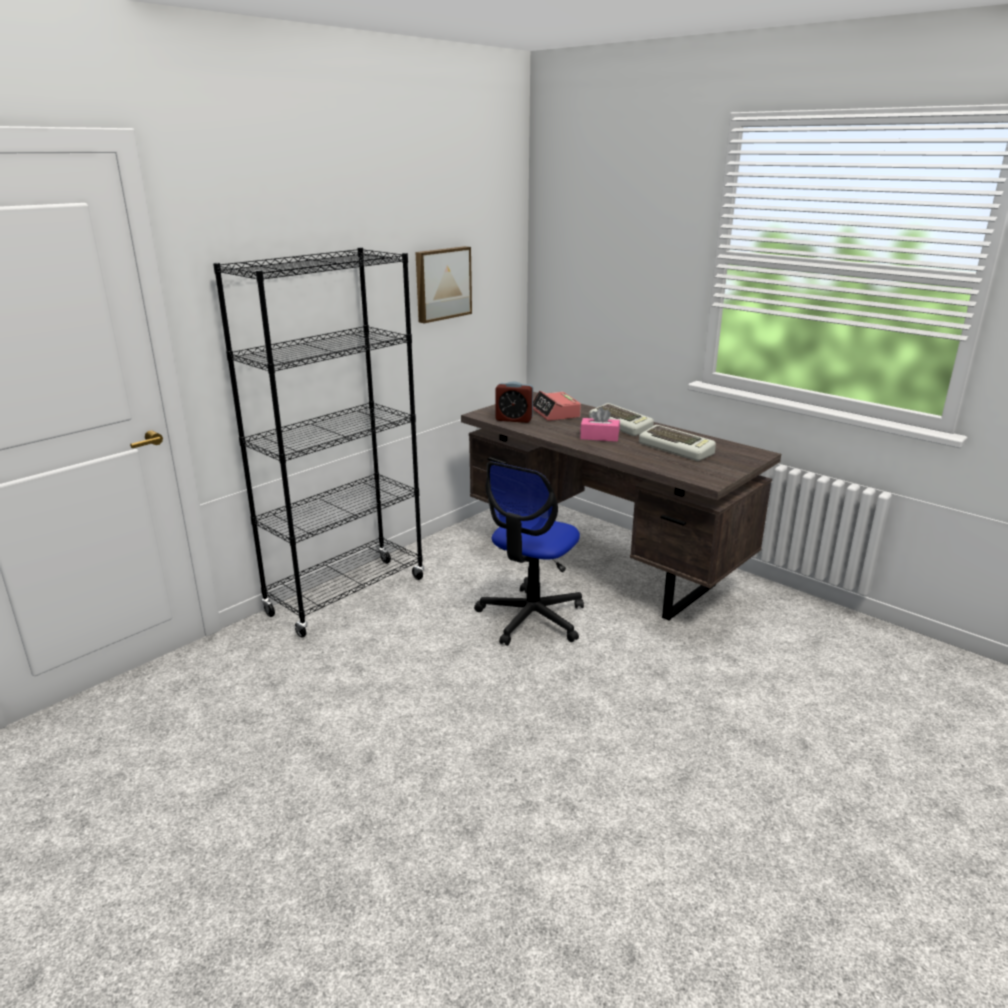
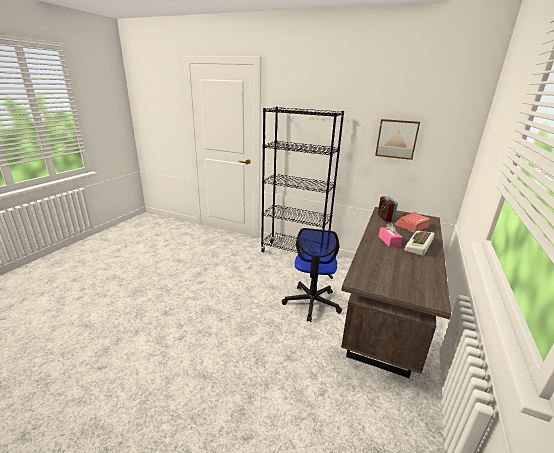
camera: 70 degrees right, 0 degrees up
(531, 618) = (311, 303): office chair -> office chair turned 90 degrees counterclockwise
(677, 449) = (402, 267): keyboard -> none

